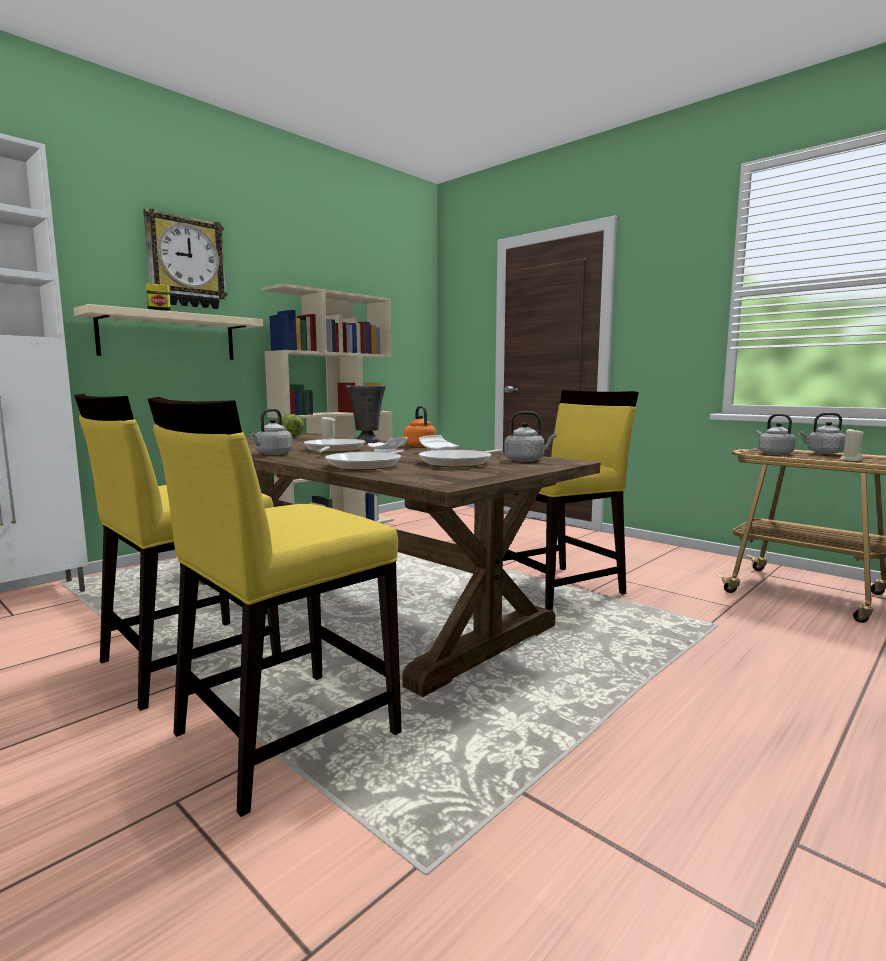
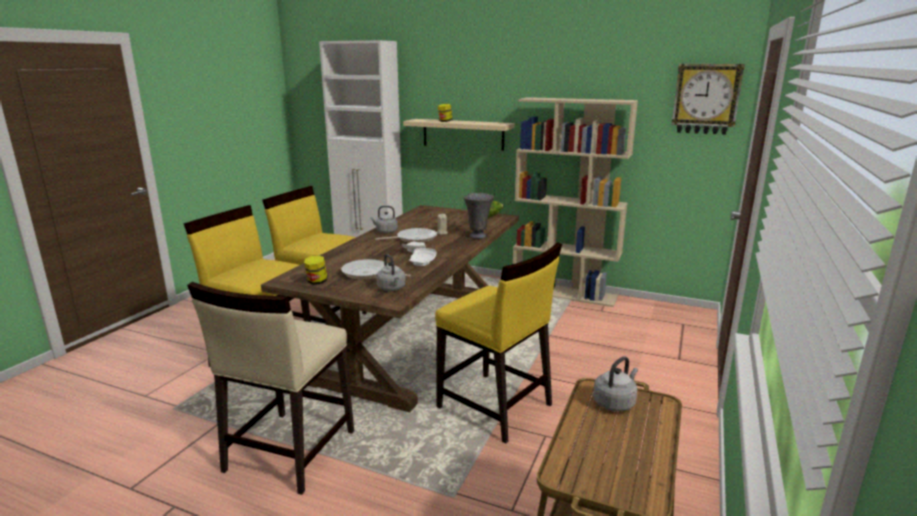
camera: 70 degrees right, 10 degrees up
(185, 262) = (477, 84): wall clock -> wall clock (706, 99)
(367, 465) = (347, 256): frying pan -> none
(419, 446) = (458, 252): orange kettle -> none
(470, 475) = (317, 282): none -> jar
(630, 715) = (289, 451): none -> beige chair
(823, 453) = (648, 438): grey kettle -> none
(851, 460) = (588, 451): beige candle -> none

